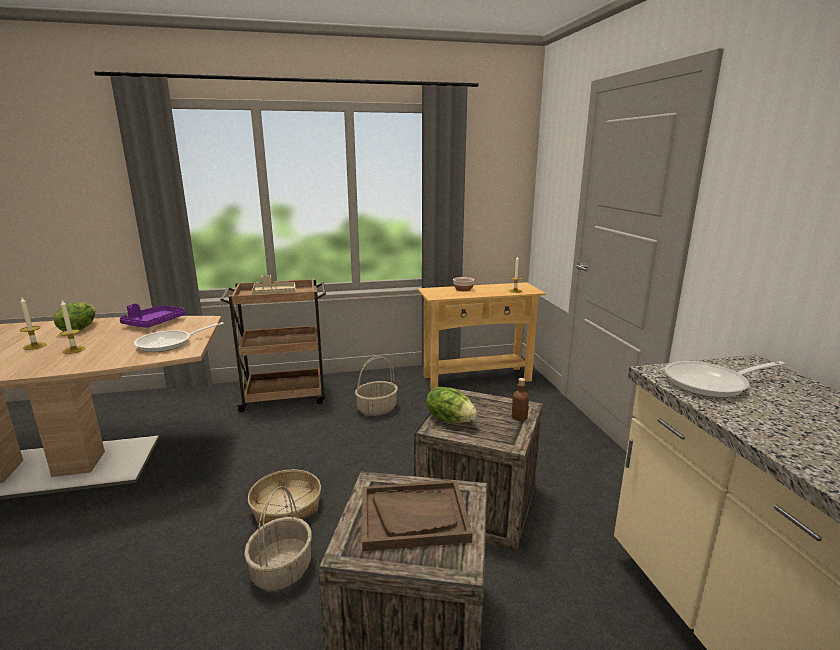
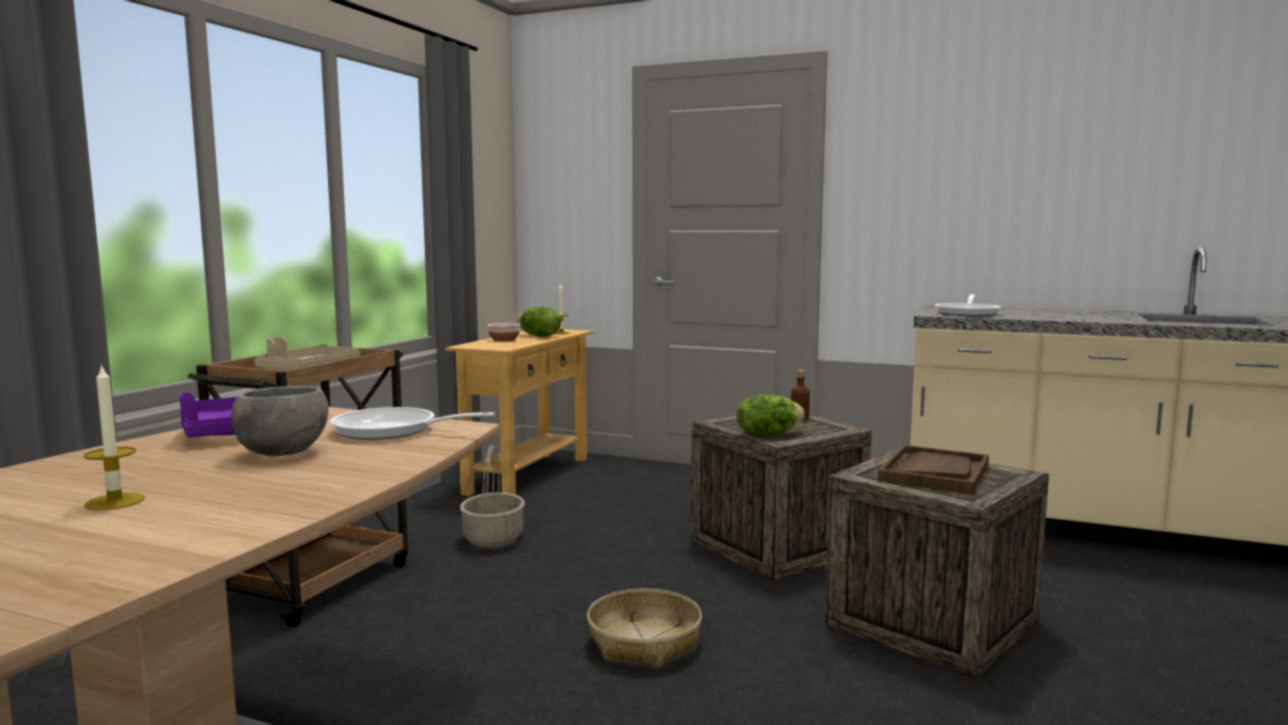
camera: 55 degrees left, 10 degrees down
(74, 350) = (249, 477): candle -> none
(78, 329) = (82, 472): lettuce -> lettuce (538, 336)
(117, 341) = (281, 453): none -> grey bowl
(170, 343) = (392, 431): frying pan -> frying pan turned 105 degrees clockwise
(282, 570) = (775, 669): basket -> none

